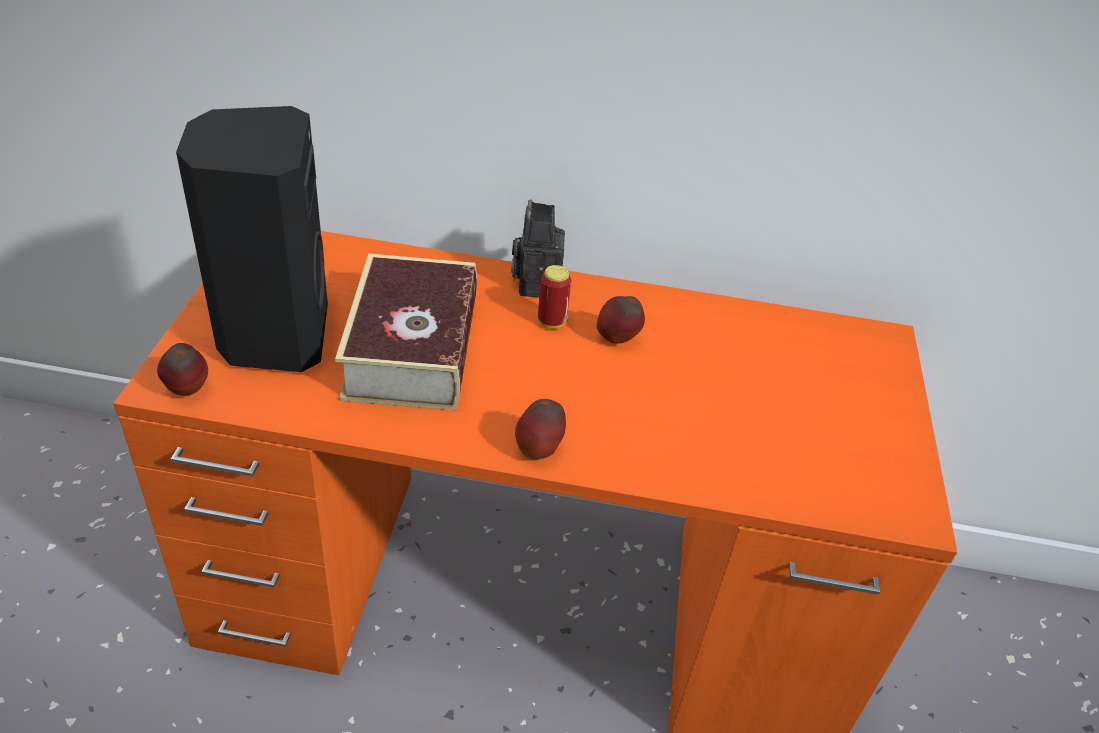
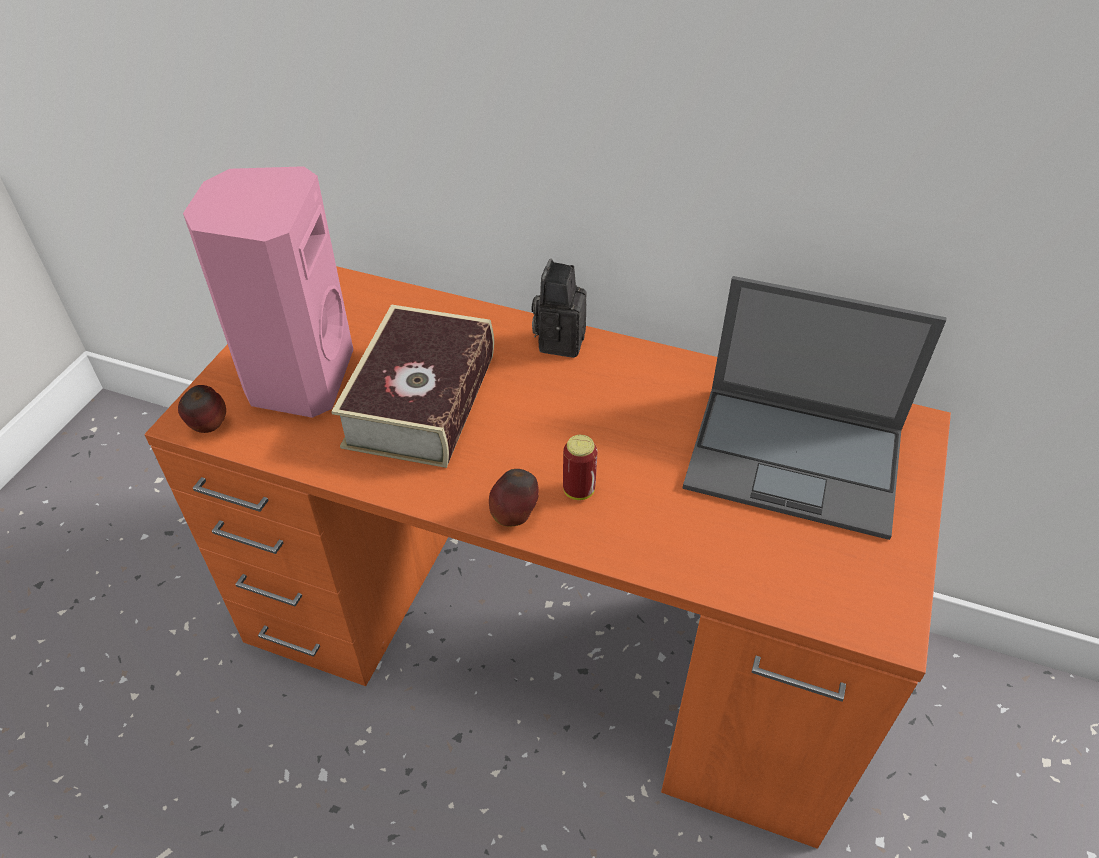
camera: 15 degrees right, 5 degrees up
(273, 336) = (297, 378): black speaker -> pink speaker
(551, 322) = (563, 382): can -> can (578, 490)
(617, 340) = (624, 406): apple -> none
(791, 376) = (797, 459): none -> laptop

